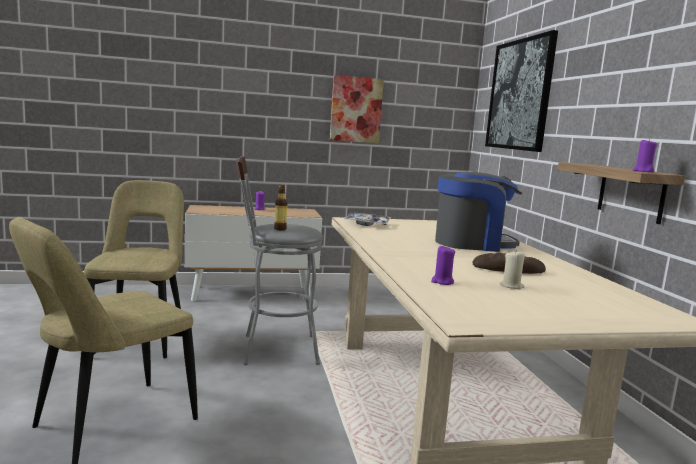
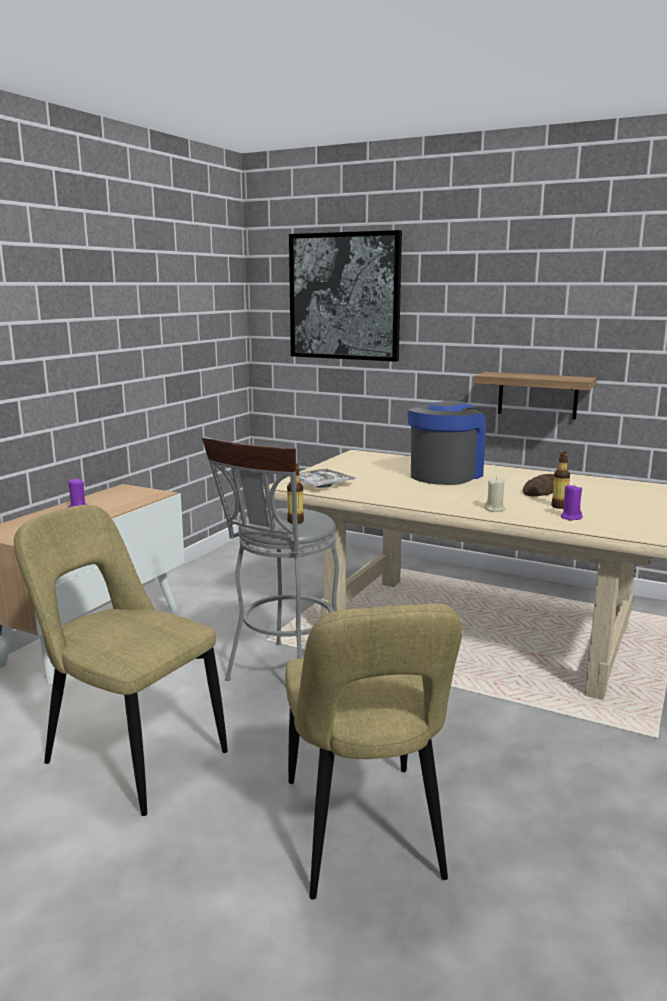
camera: 50 degrees left, 5 degrees up
(356, 109) = (145, 329): picture -> none
(467, 276) = (559, 506): none -> bottle
(511, 286) = (594, 503): beige candle -> beige candle (494, 509)
(643, 171) = (576, 379): purple candle -> none

